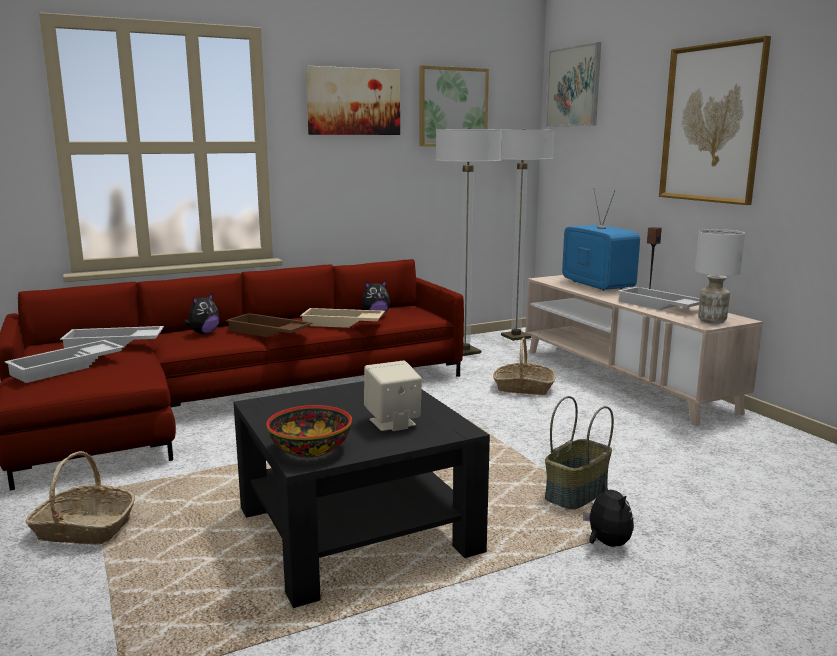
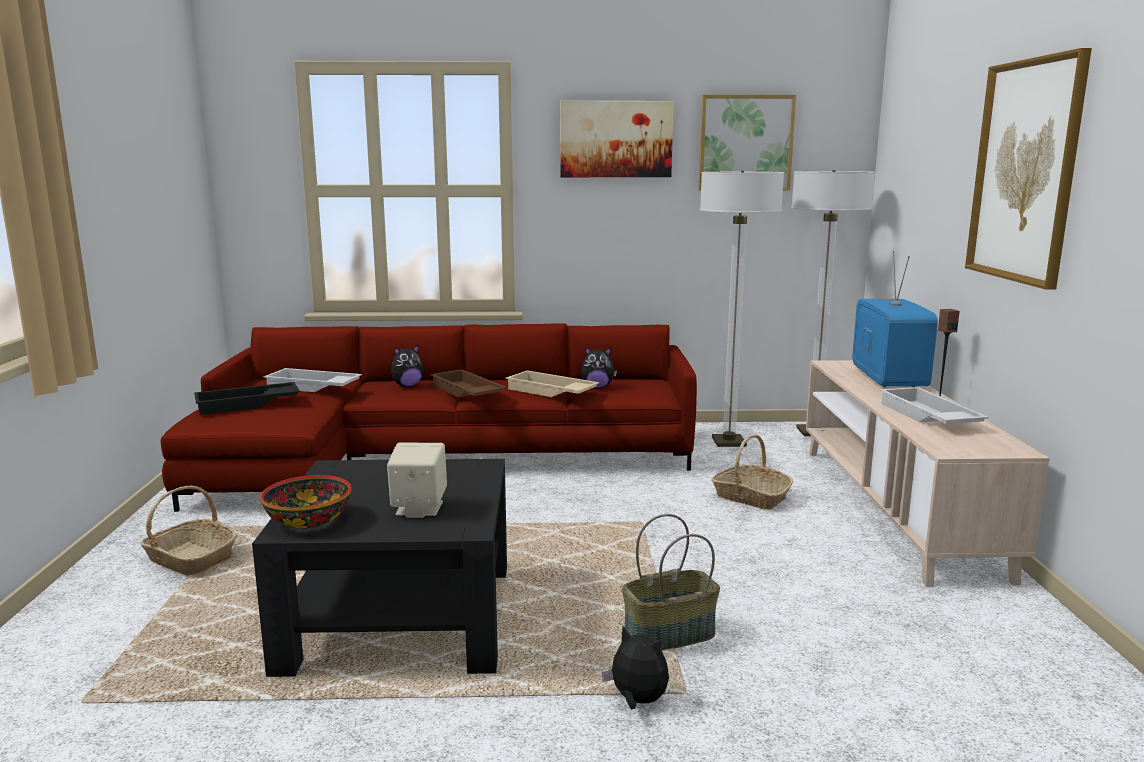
camera: 25 degrees right, 0 degrees up
(67, 367) = (247, 405): white tray -> black tray
(573, 87) = (904, 115): picture -> none
(606, 544) = (637, 701): plush toy -> plush toy turned 60 degrees counterclockwise
(711, 321) = (968, 447): white table lamp -> none

